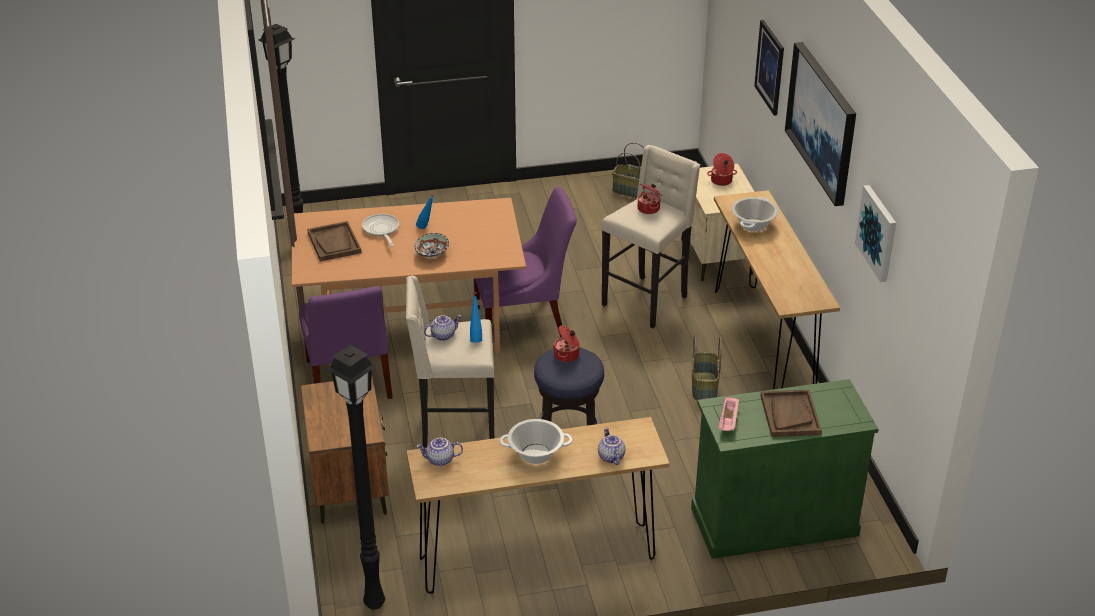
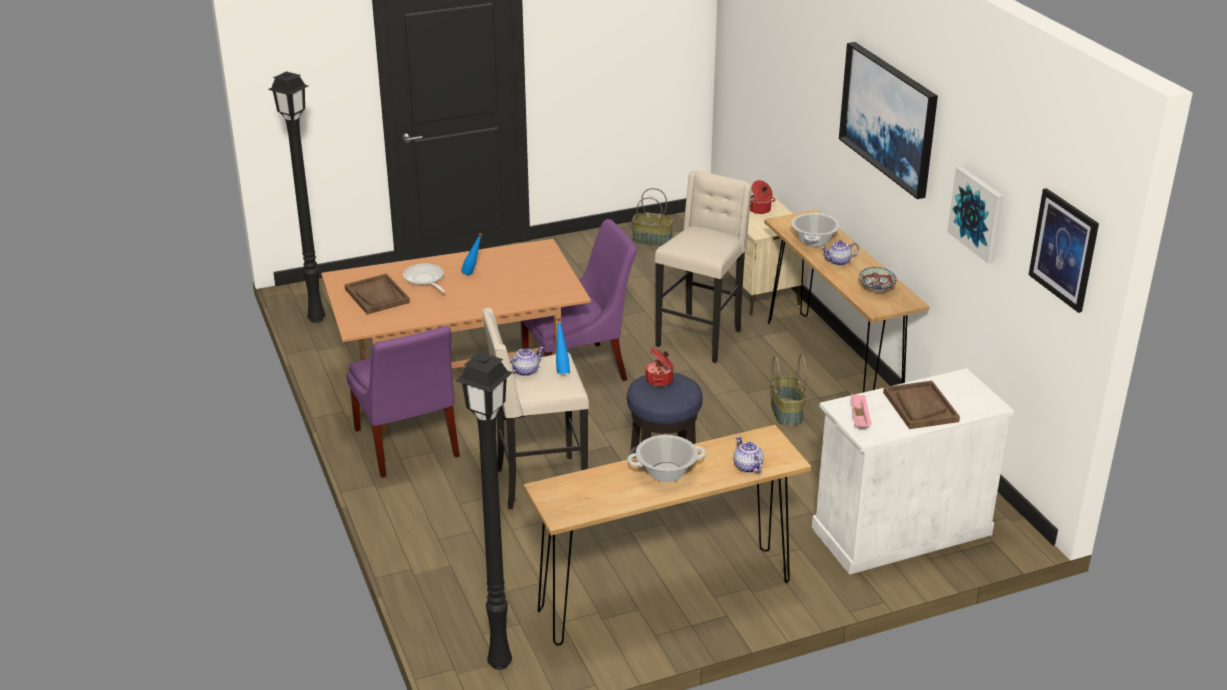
camera: 10 degrees left, 5 degrees down
(350, 487) = (438, 549): brown nightstand -> none
(432, 254) = (487, 297): bowl -> bowl (877, 288)
(440, 460) = (564, 489): teapot -> teapot (838, 262)
(649, 208) = (701, 236): cooking pot -> none
(770, 67) = (809, 81): picture -> picture (1064, 249)
(774, 521) = (901, 531): green cabinet -> white cabinet

